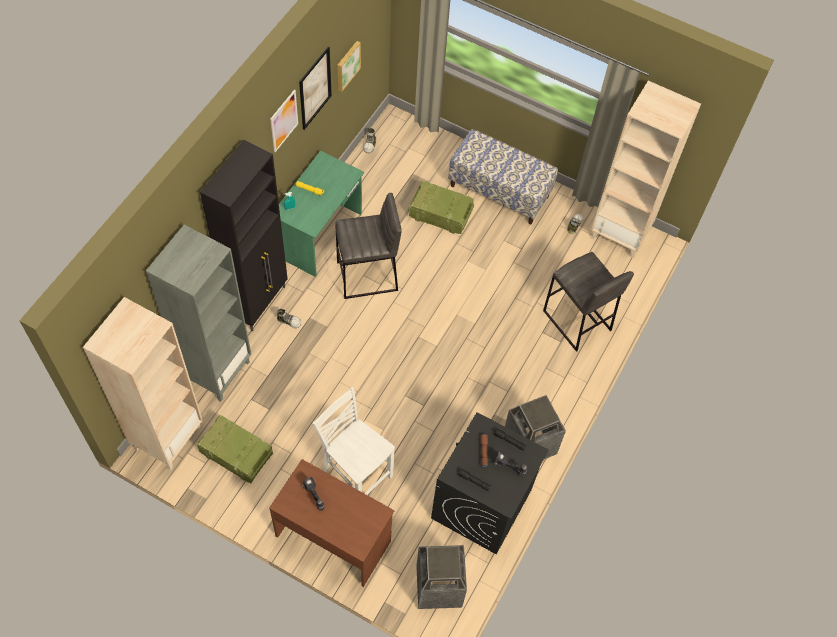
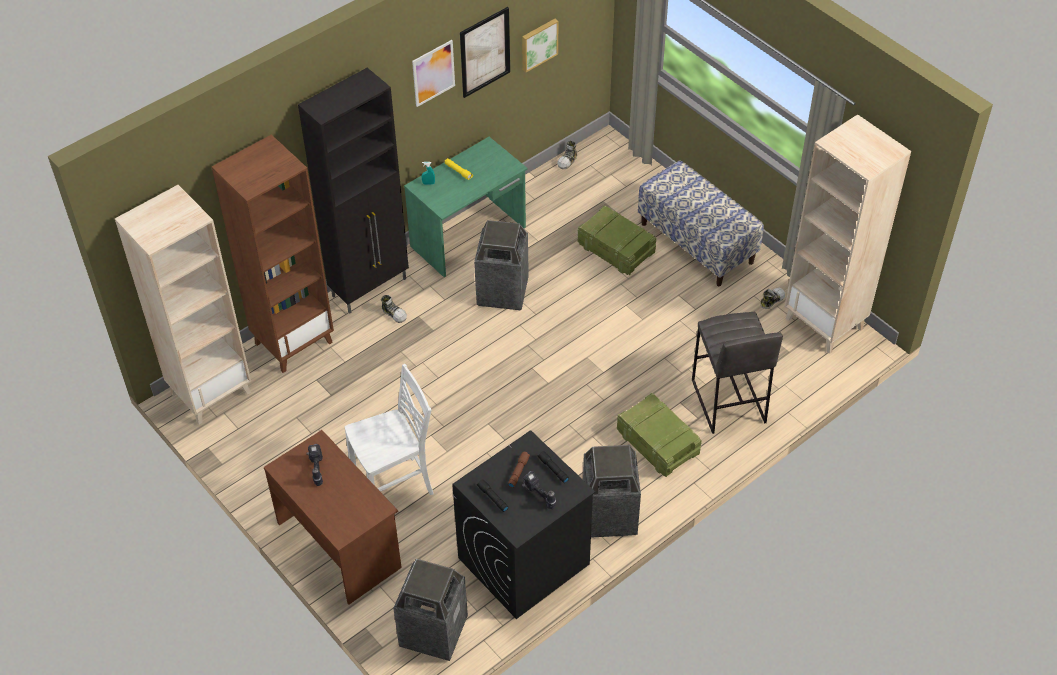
camera: 25 degrees right, 10 degrees down
(217, 371) = (294, 342): grey bookcase -> brown bookcase
(235, 453) = (274, 428): crate -> crate (656, 443)
(356, 473) = (395, 487): white chair -> white chair turned 90 degrees clockwise
(368, 276) = (503, 292): grey stool -> trash can

